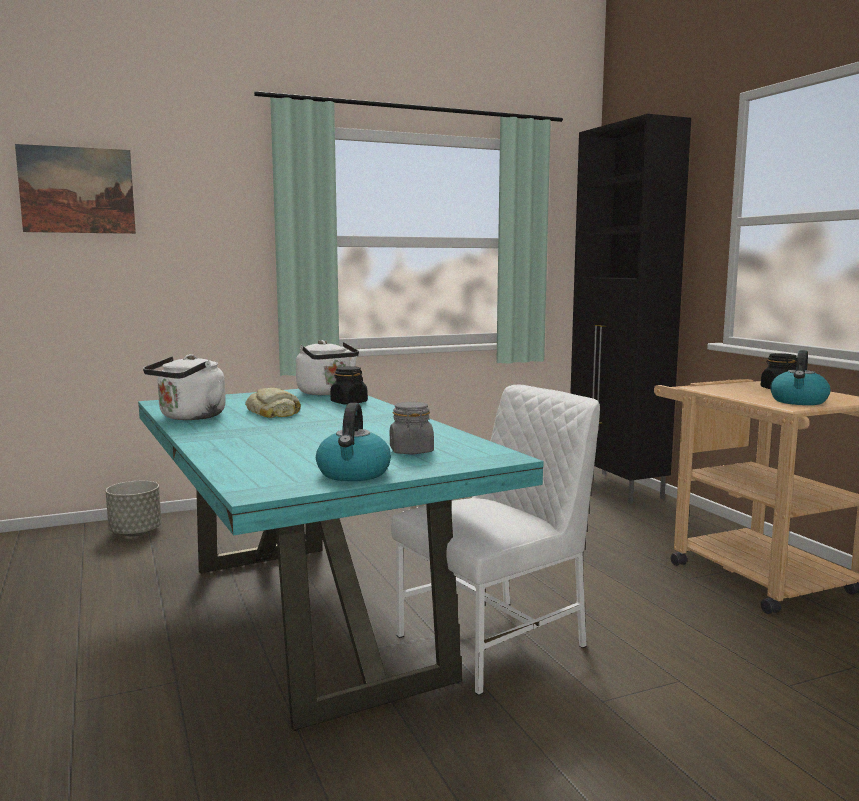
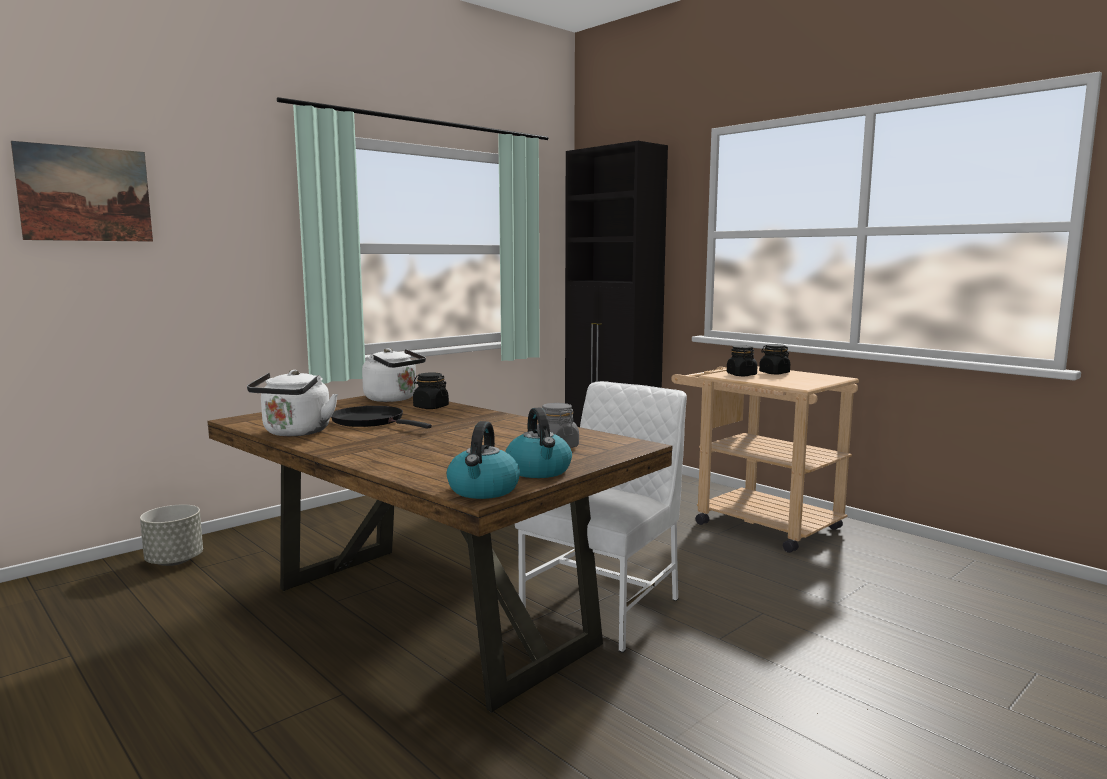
camera: 20 degrees left, 0 degrees up
(272, 412) = (371, 421): bread -> black frying pan
(312, 620) = (431, 616): turquoise dining table -> brown dining table
(732, 389) = (741, 375): none -> black jar
(799, 401) = (800, 382): kettle -> kettle (483, 490)

